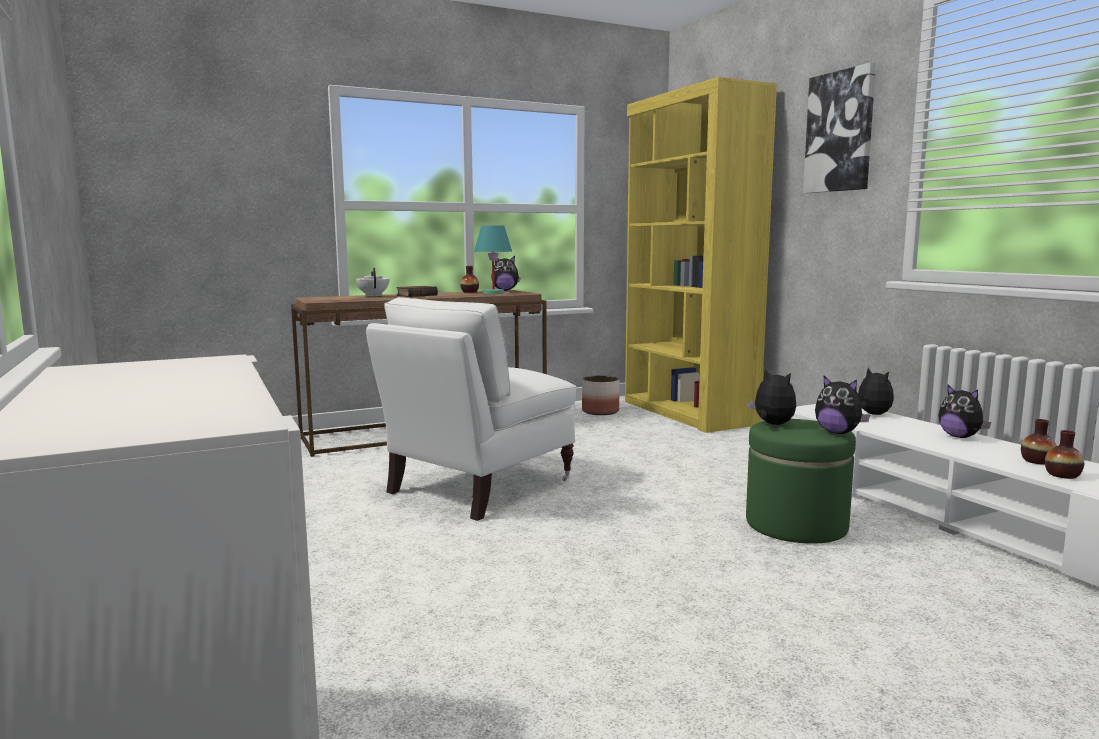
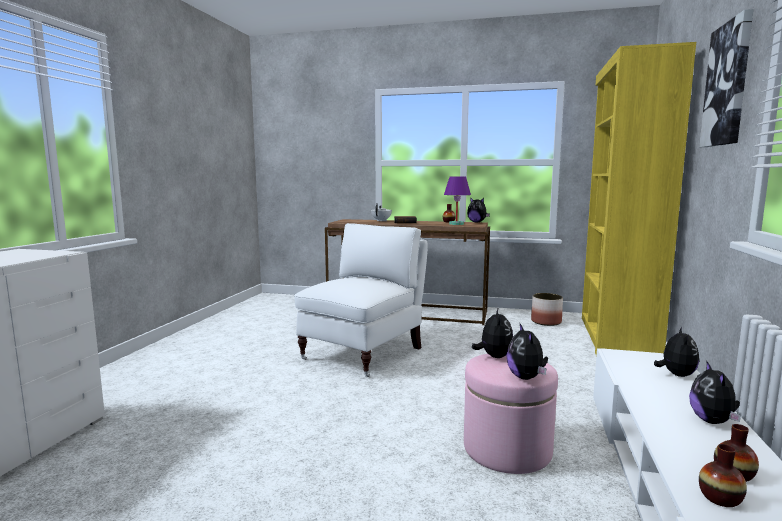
camera: 40 degrees right, 0 degrees up
(477, 487) = (364, 353): white armchair -> white armchair turned 135 degrees clockwise
(494, 293) = (457, 224): turquoise table lamp -> purple table lamp
(796, 525) = (507, 449): green ottoman -> pink ottoman

